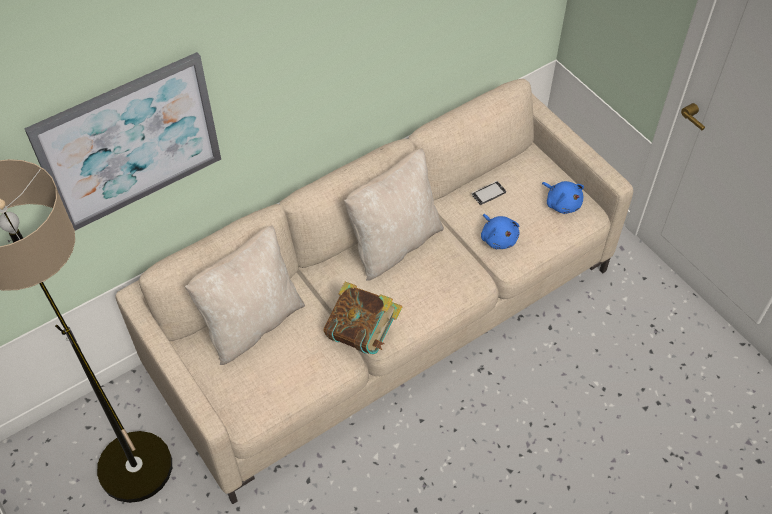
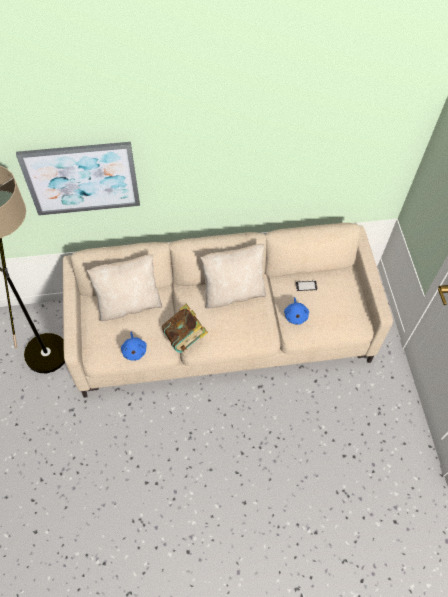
camera: 25 degrees right, 5 degrees up
(562, 203) = (347, 311): blue plush toy -> blue plush toy (134, 350)

